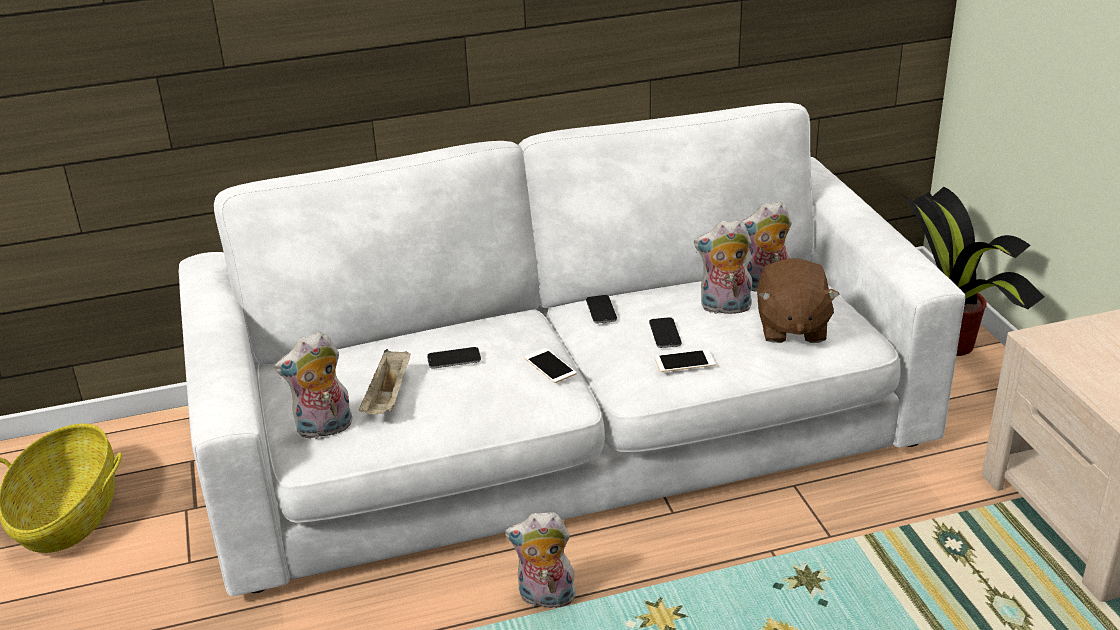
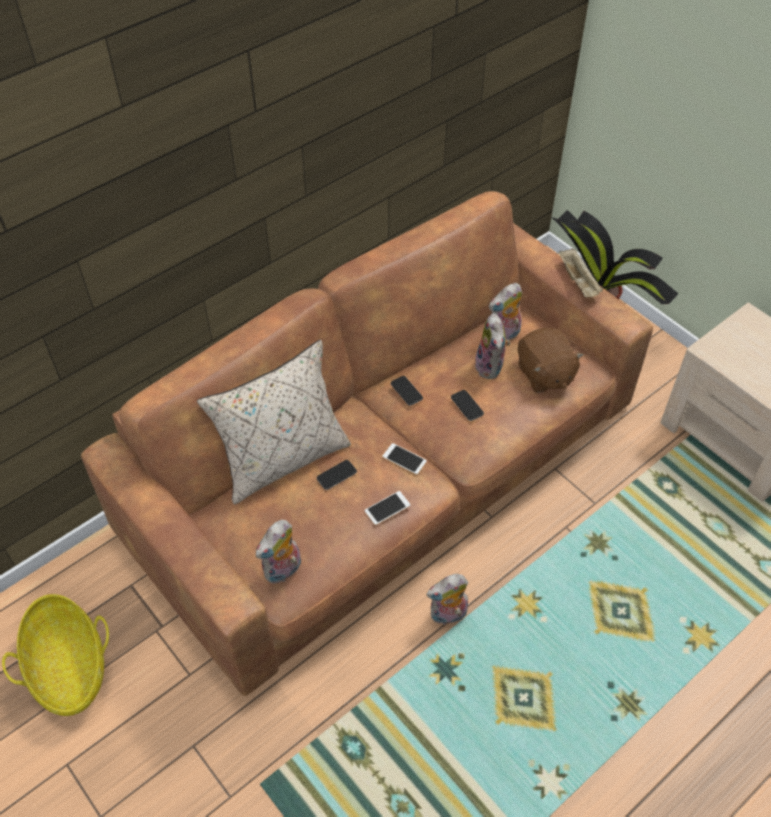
camera: 25 degrees left, 20 degrees up
(388, 398) = (314, 528): beige tray -> beige tray (578, 282)
(406, 336) = (282, 459): none -> beige pillow
(564, 430) = (384, 468): white sofa -> brown sofa
(684, 361) = (494, 428): phone -> phone (387, 508)
(724, 308) = (491, 367): plush toy -> plush toy turned 75 degrees counterclockwise

